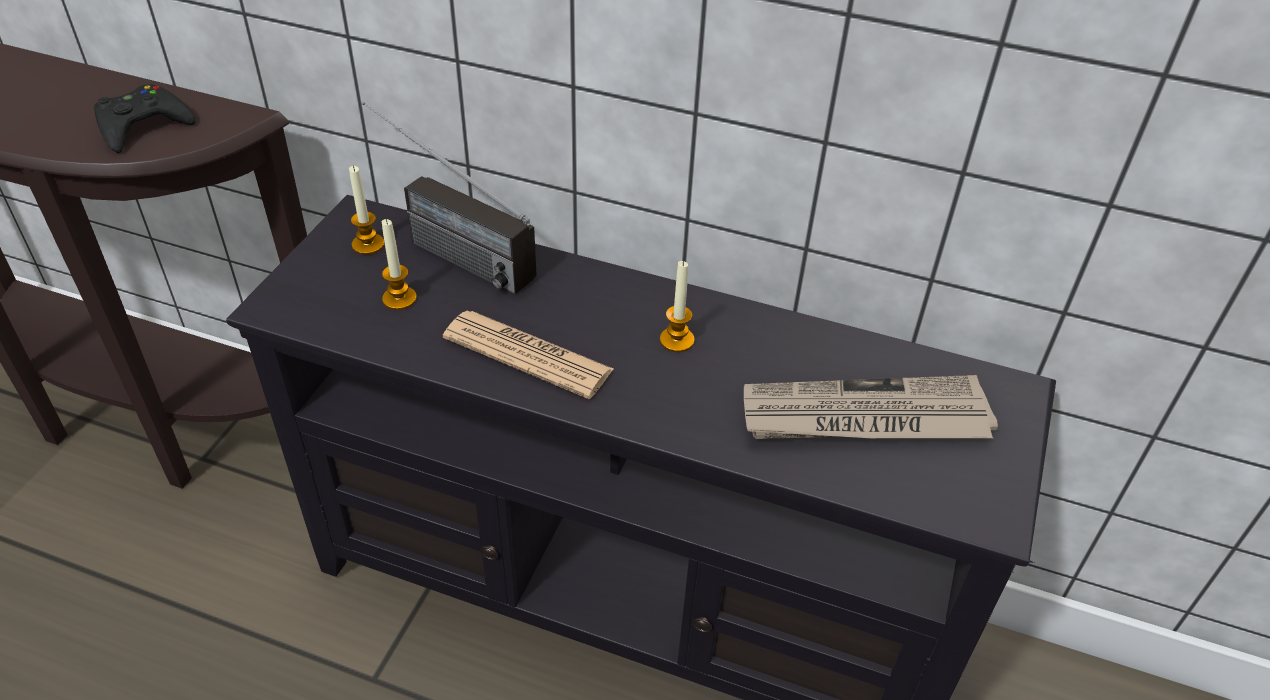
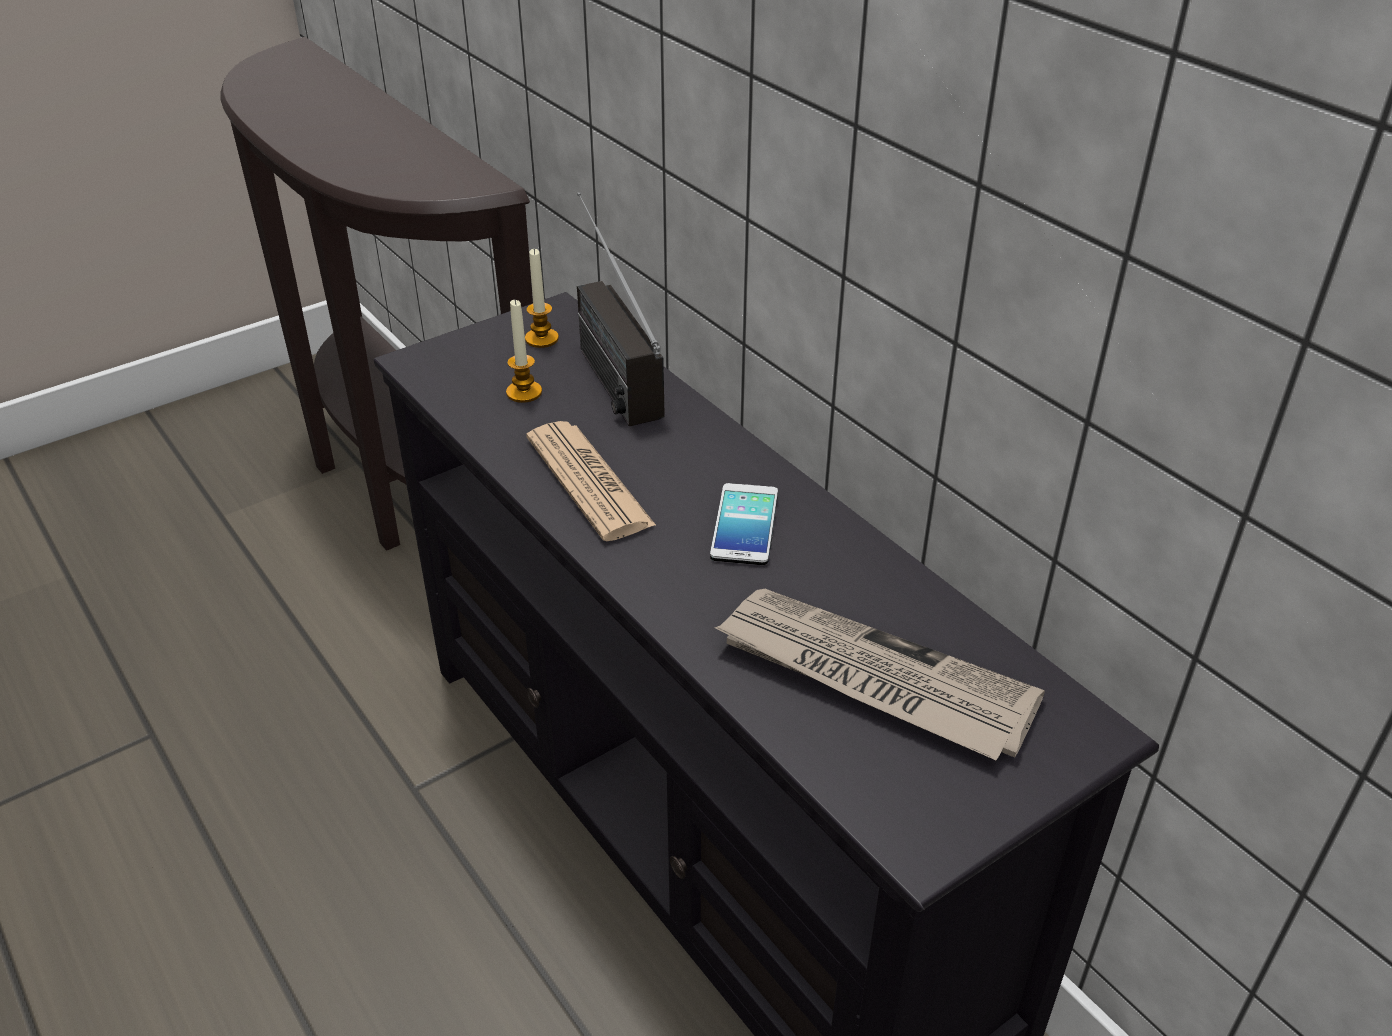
camera: 35 degrees right, 5 degrees down
(143, 126) = (405, 170): black game controller -> none
(677, 340) = (744, 525): candle -> phone

